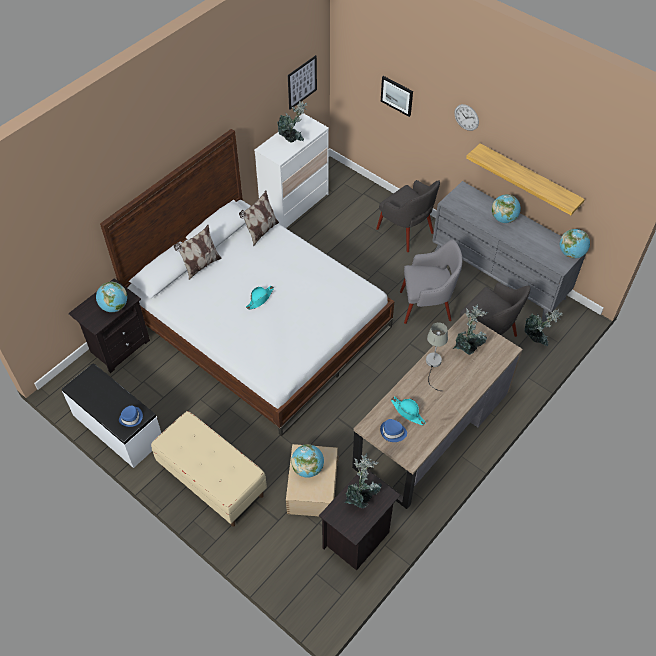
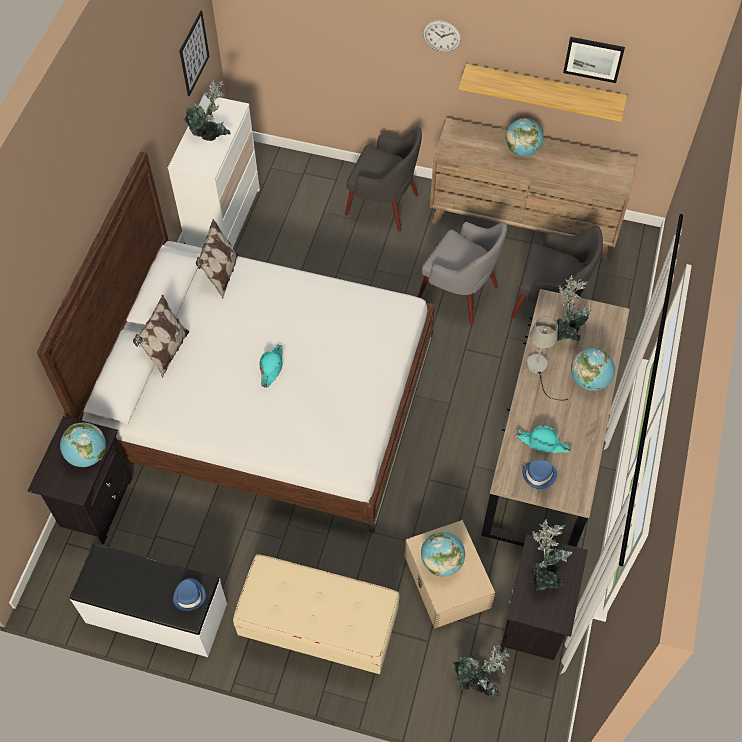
camera: 25 degrees left, 5 degrees up
(397, 95) = (330, 32): picture -> picture (593, 59)
(426, 306) = (459, 292): grey armchair -> grey armchair turned 60 degrees clockwise
(499, 276) = (524, 222): grey dresser -> brown dresser
(537, 338) = (607, 284): potted plant -> potted plant (478, 682)
(571, 253) = (622, 167): globe -> globe (589, 380)

